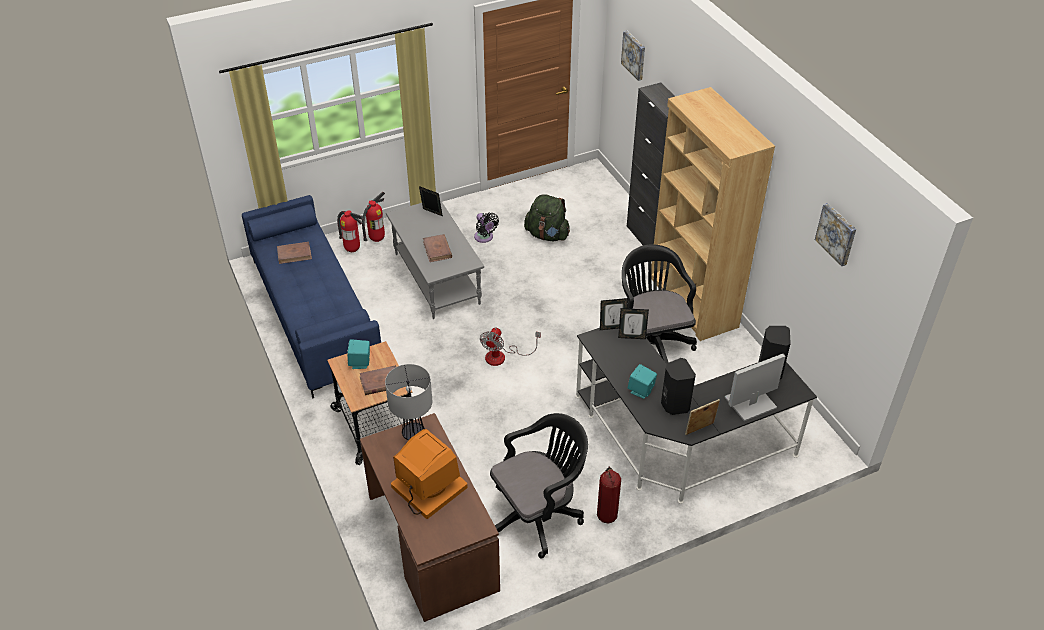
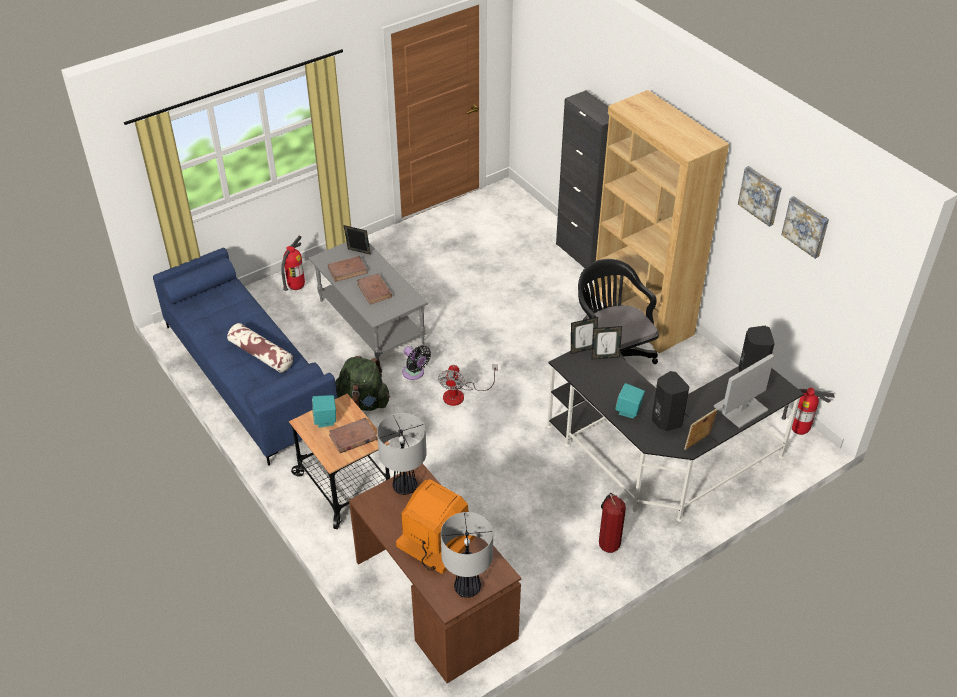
camera: 10 degrees left, 0 degrees up
(294, 254) = (219, 313): brown book -> brown book (347, 270)
(321, 296) = (261, 354): none -> pillow
(353, 250) = (273, 301): fire extinguisher -> fire extinguisher (799, 430)
(446, 535) = (467, 588): none -> table lamp
(484, 238) = (411, 272): black fan -> black fan (414, 373)
(538, 515) = (538, 554): black office chair -> none
(547, 235) = (476, 262): green backpack -> green backpack (363, 402)
(634, 55) = (550, 64): picture -> picture (761, 195)

